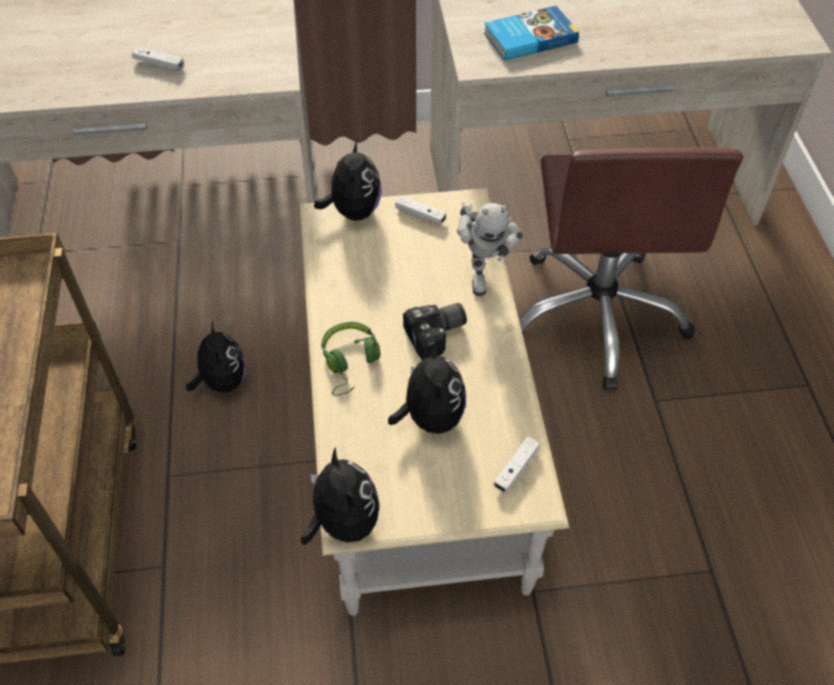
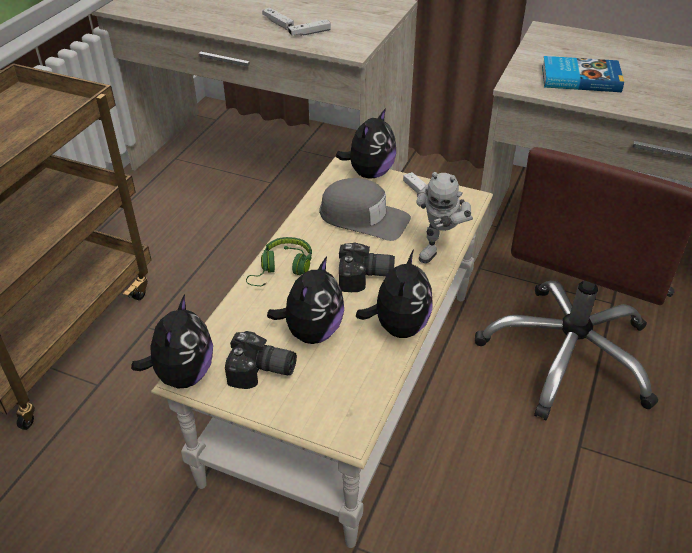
camera: 30 degrees right, 10 degrees down
(222, 381) = (231, 282): plush toy -> plush toy (398, 326)
(387, 268) = (364, 218): none -> grey cap
(416, 482) = (262, 372): none -> camera
(516, 469) = (351, 400): white game controller -> white game controller (309, 33)

